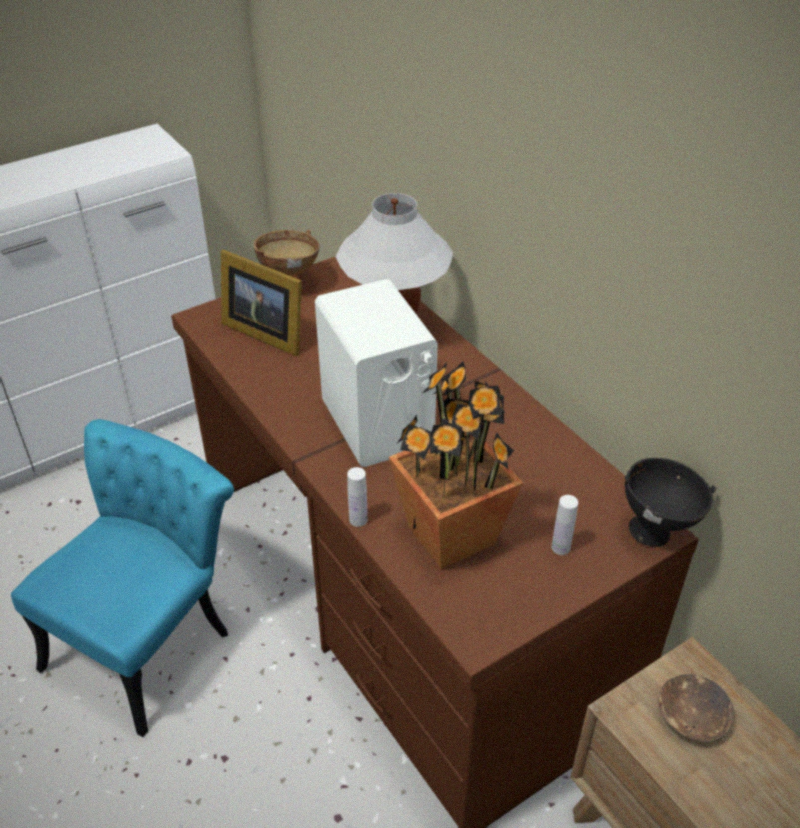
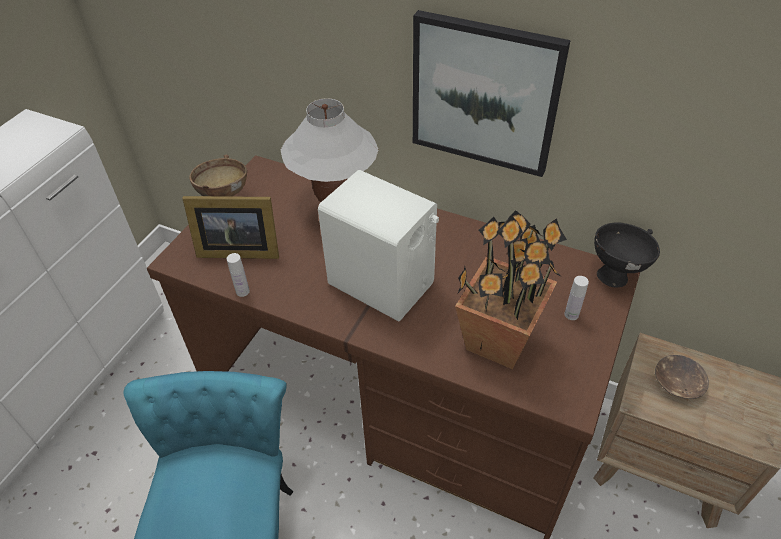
camera: 30 degrees left, 5 degrees up
(358, 519) = (428, 362): white bottle -> white bottle (242, 291)
(564, 241) = (484, 94): none -> picture

